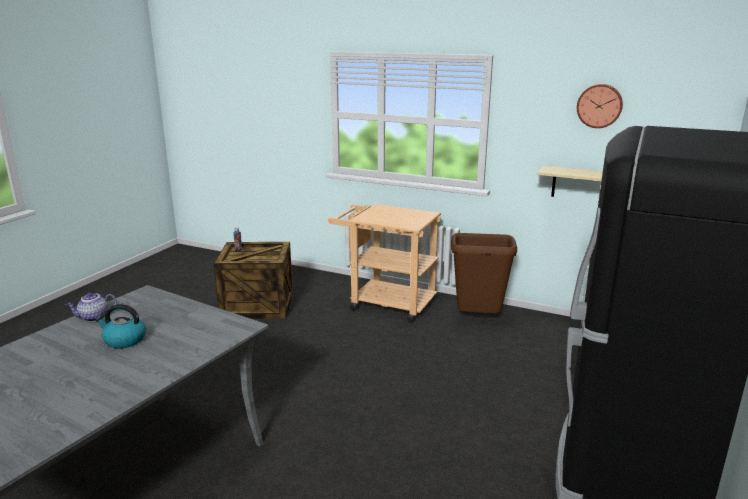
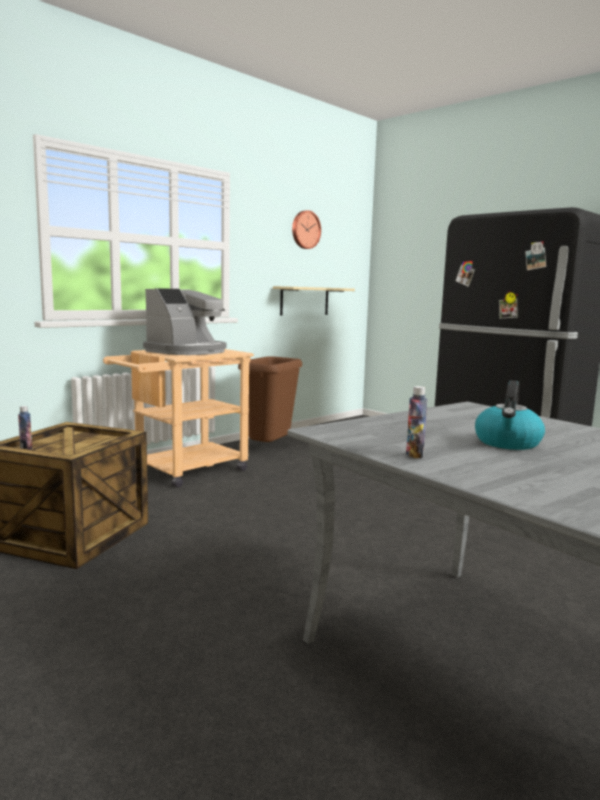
camera: 70 degrees left, 10 degrees down
(93, 317) = (414, 455): teapot -> bottle
(392, 215) = (188, 351): none -> coffee machine

